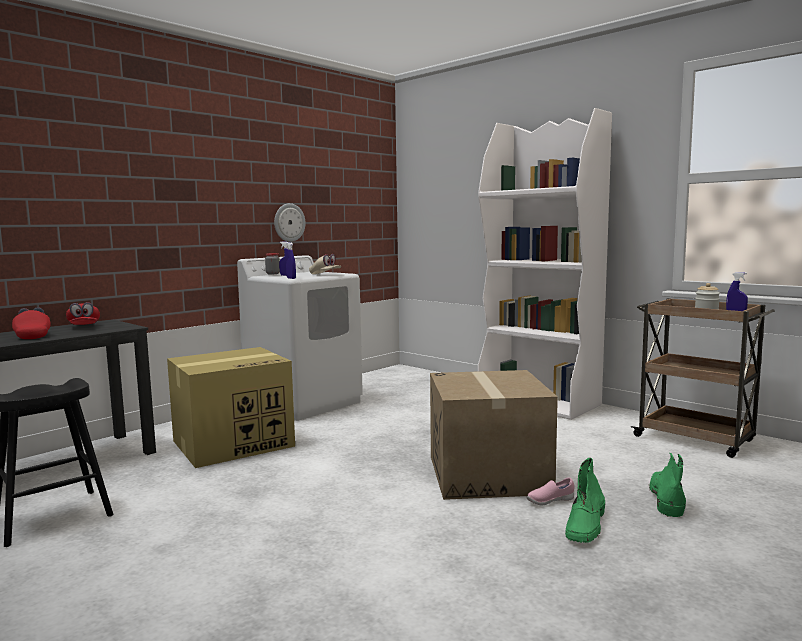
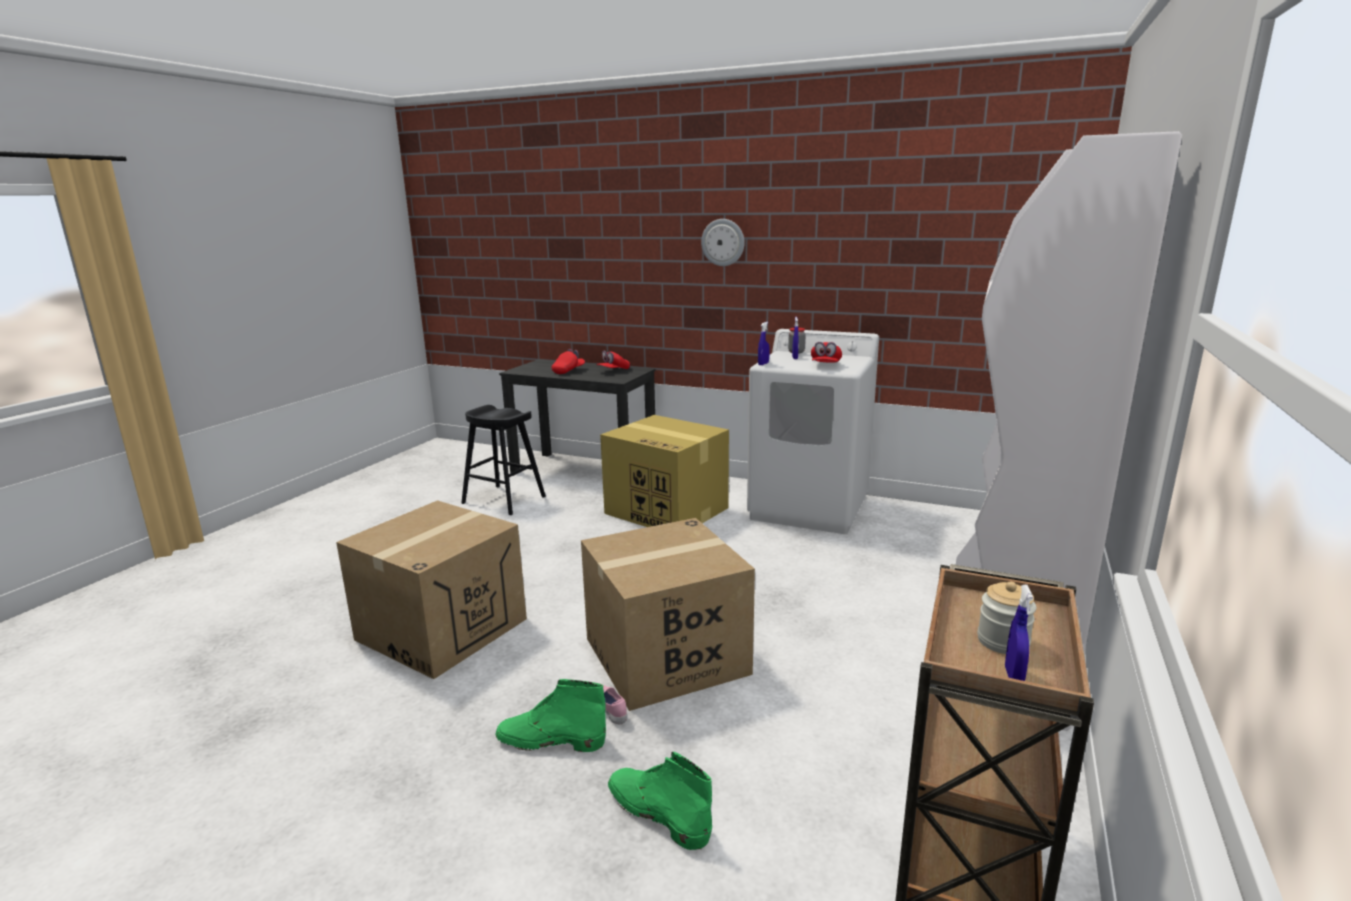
camera: 70 degrees right, 10 degrees up
(289, 222) = (863, 289): wall clock -> wall clock (723, 242)
(325, 274) = (825, 366): beige cap -> red cap
(367, 571) = (442, 629): none -> cardboard box
(666, 498) = (657, 813): green boot -> green boot turned 135 degrees counterclockwise

